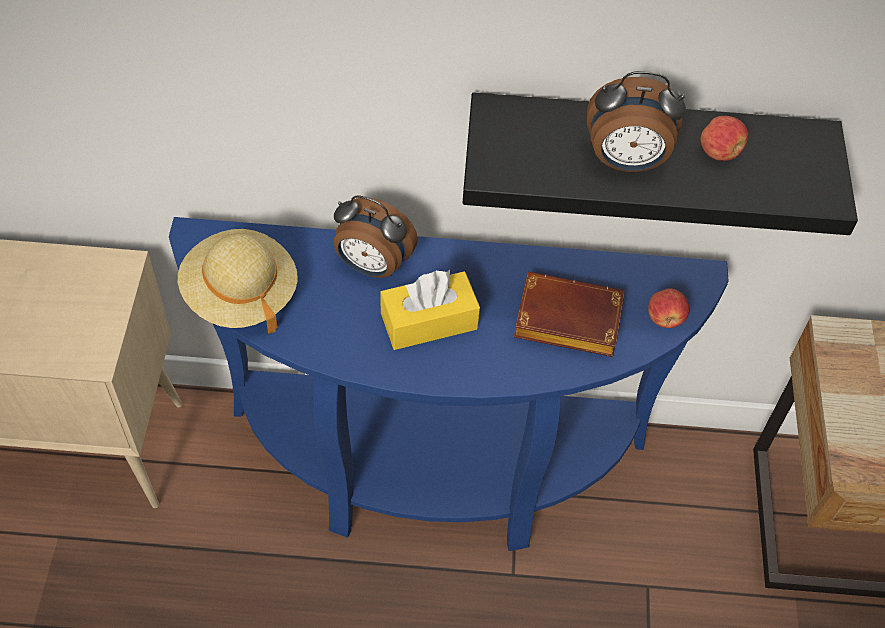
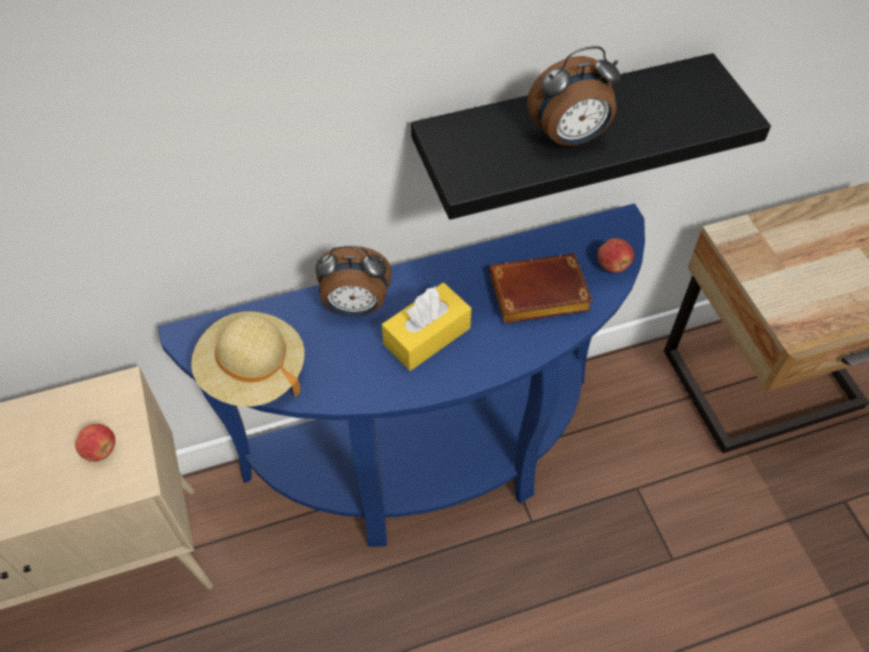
camera: 20 degrees left, 0 degrees up
(719, 152) = (638, 106): apple -> apple (100, 450)

